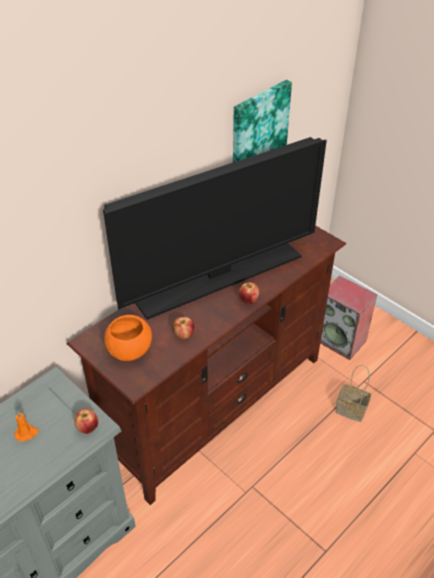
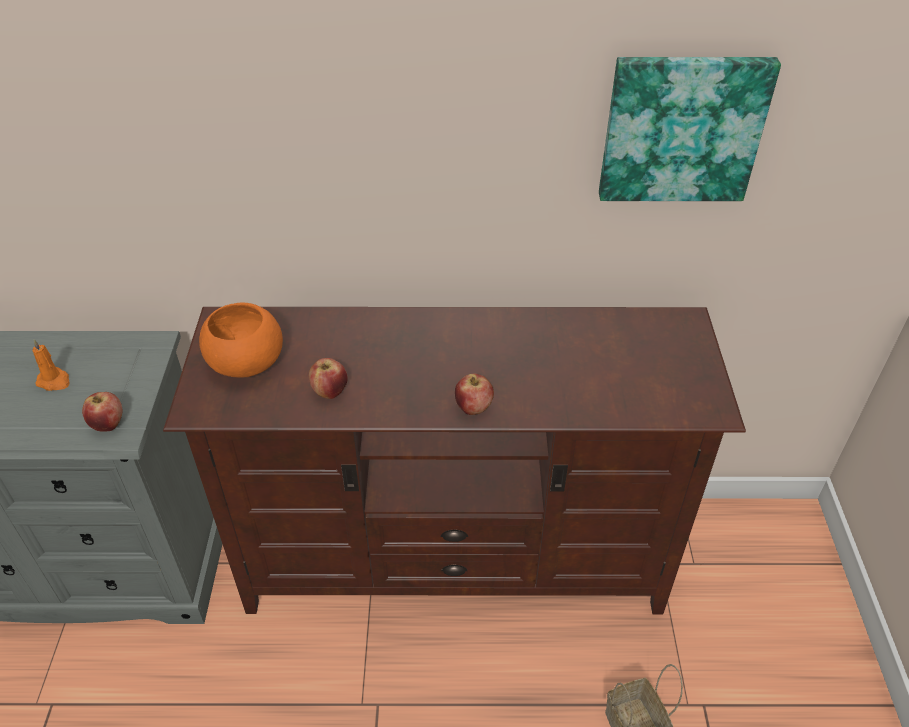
camera: 45 degrees right, 0 degrees up
(219, 277) = (477, 351): television -> none
(341, 340) = (735, 615): speaker -> none

